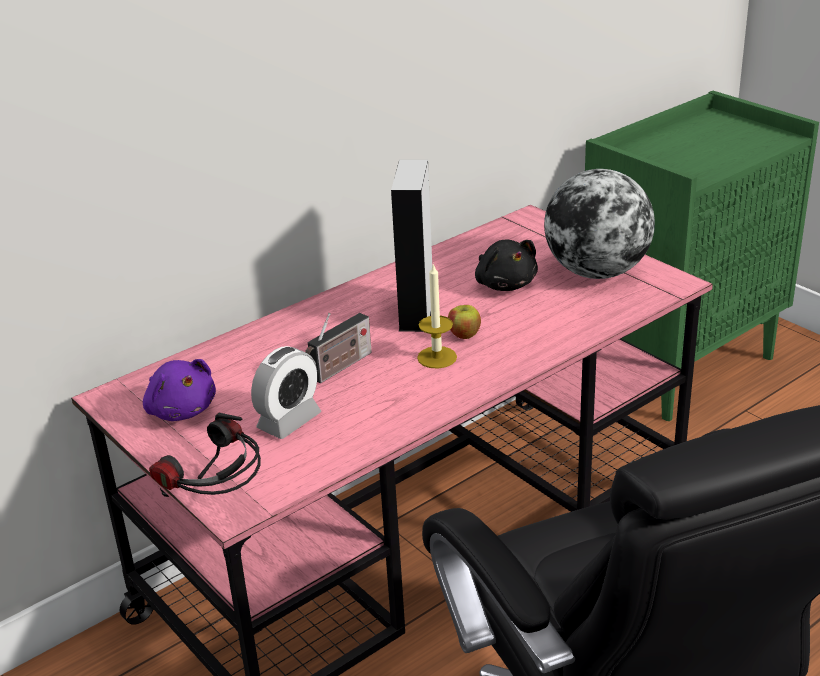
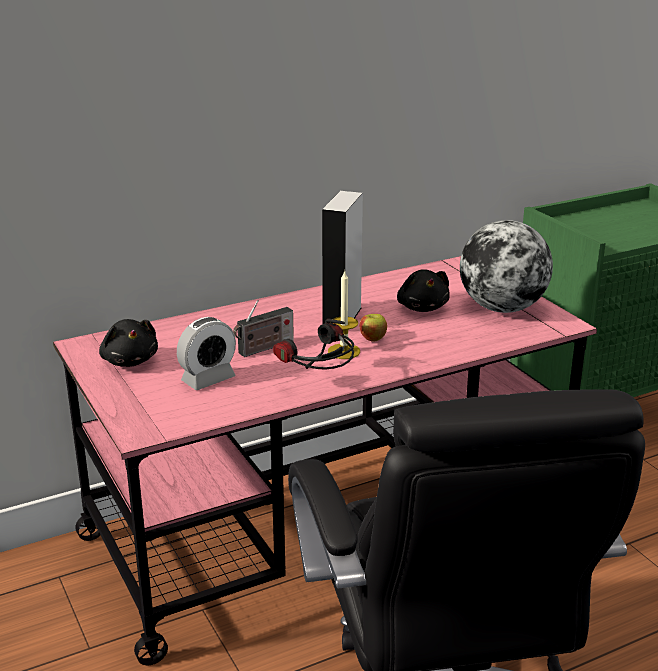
camera: 10 degrees right, 5 degrees down
(181, 410) = (130, 360): purple plush toy -> black plush toy
(219, 503) = (130, 427): headphones -> headphones (318, 384)

